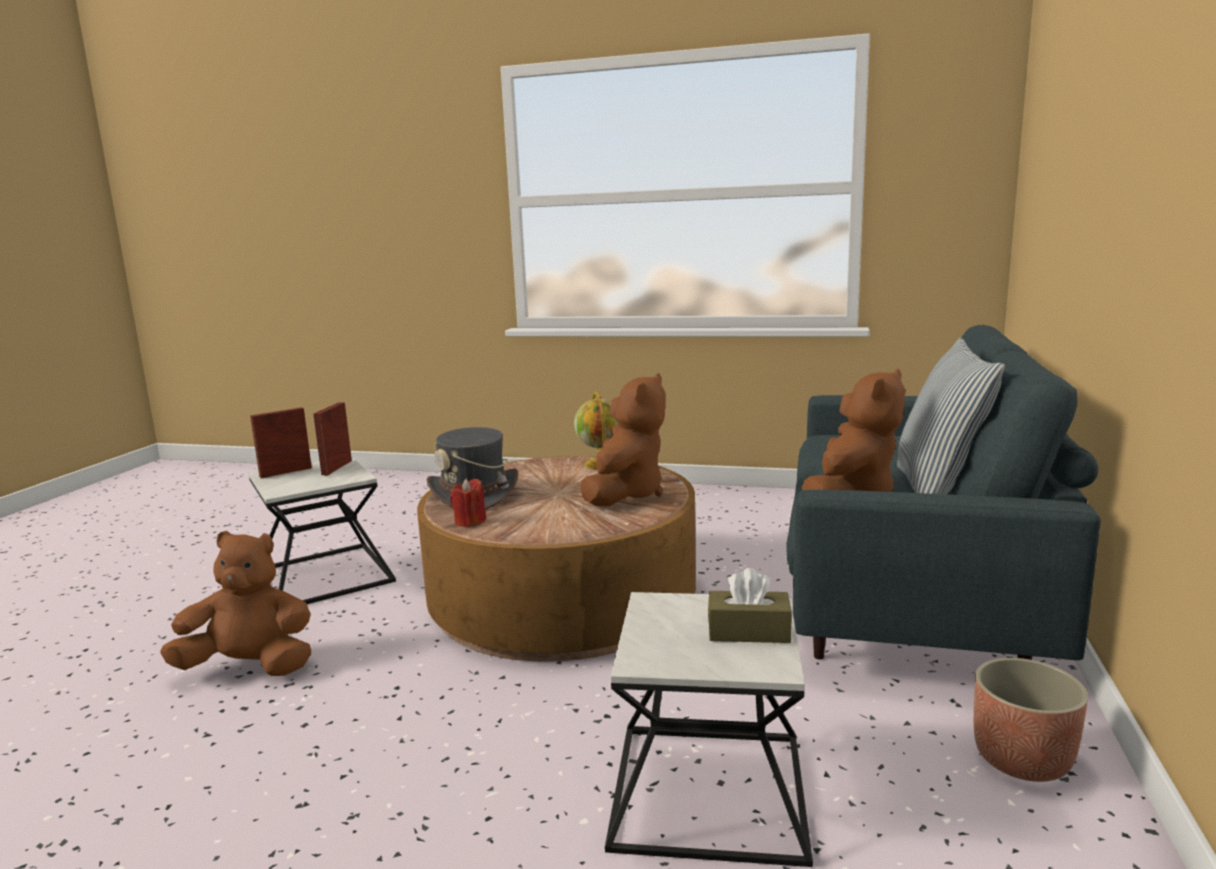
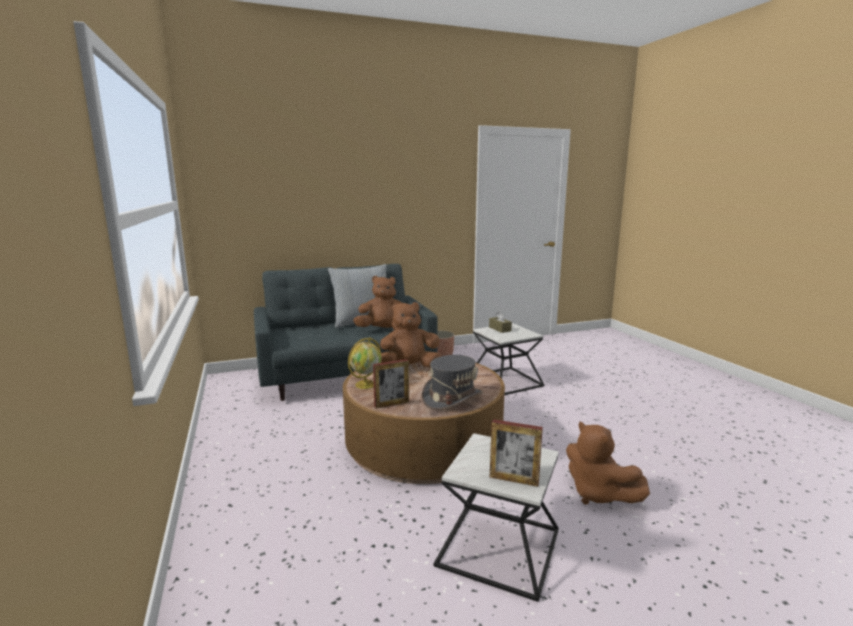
camera: 125 degrees left, 0 degrees up
(337, 467) = (475, 461): picture frame -> picture frame (392, 404)
(470, 521) = (485, 385): red candle -> none

